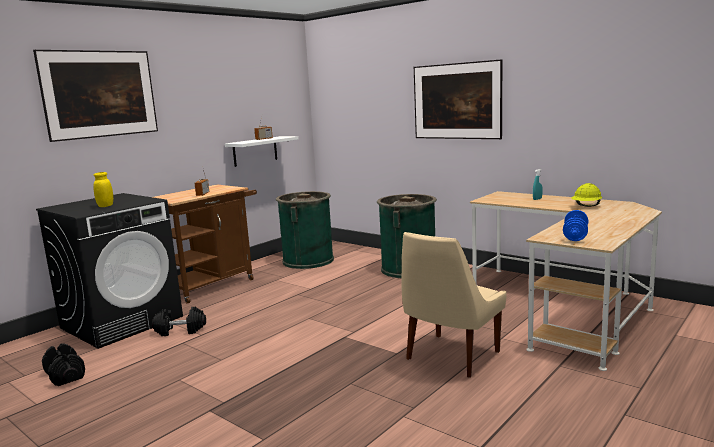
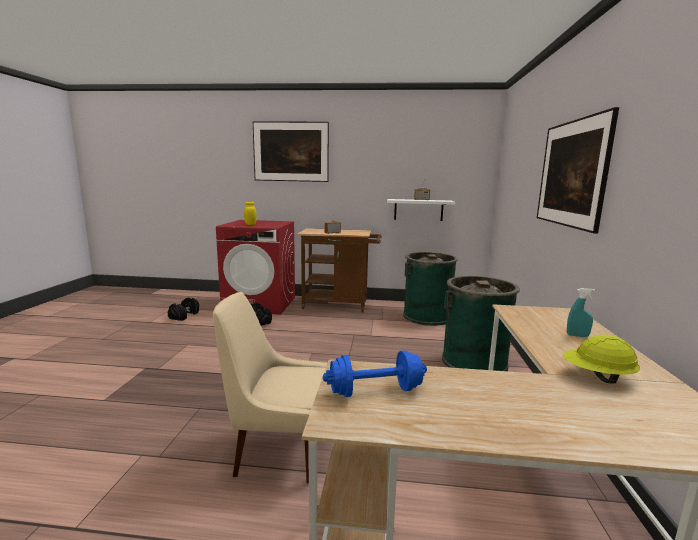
camera: 55 degrees right, 0 degrees up
(122, 322) = (260, 303): black washing machine -> red washing machine

